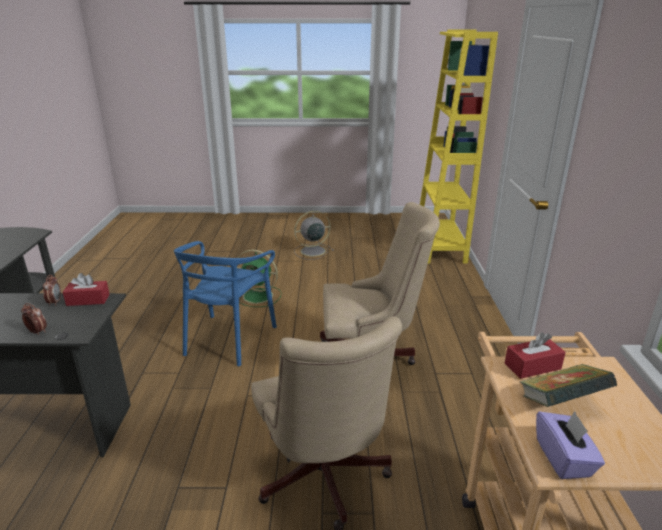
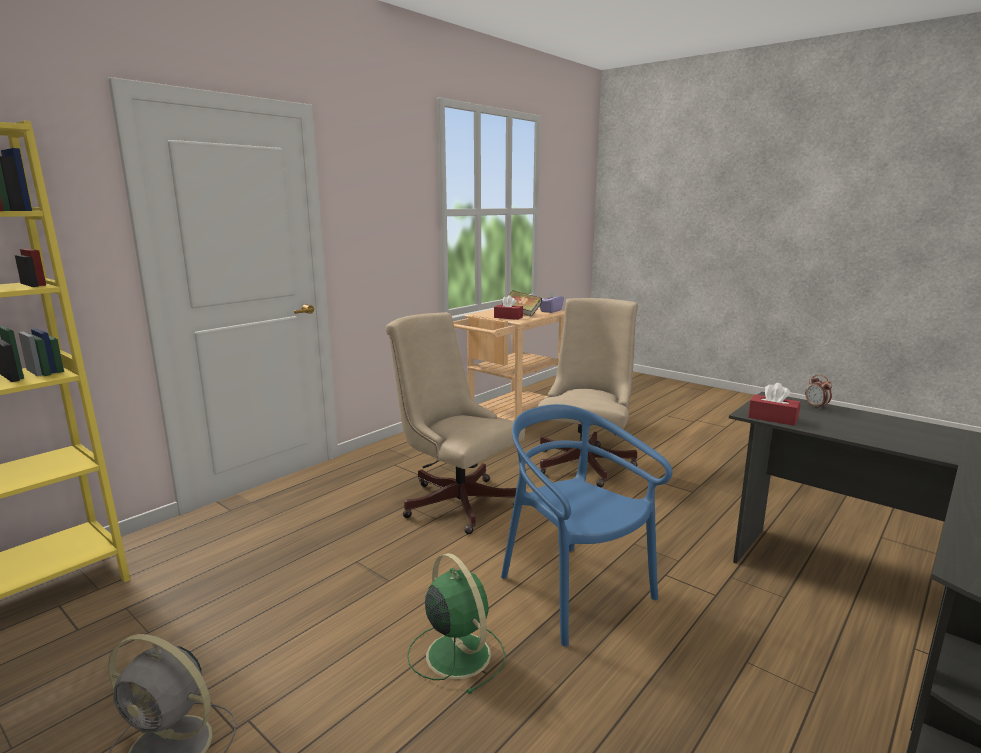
camera: 140 degrees left, 10 degrees down
(55, 302) = (814, 425): alarm clock -> none
(229, 339) = (574, 591): blue chair -> blue chair turned 90 degrees counterclockwise

